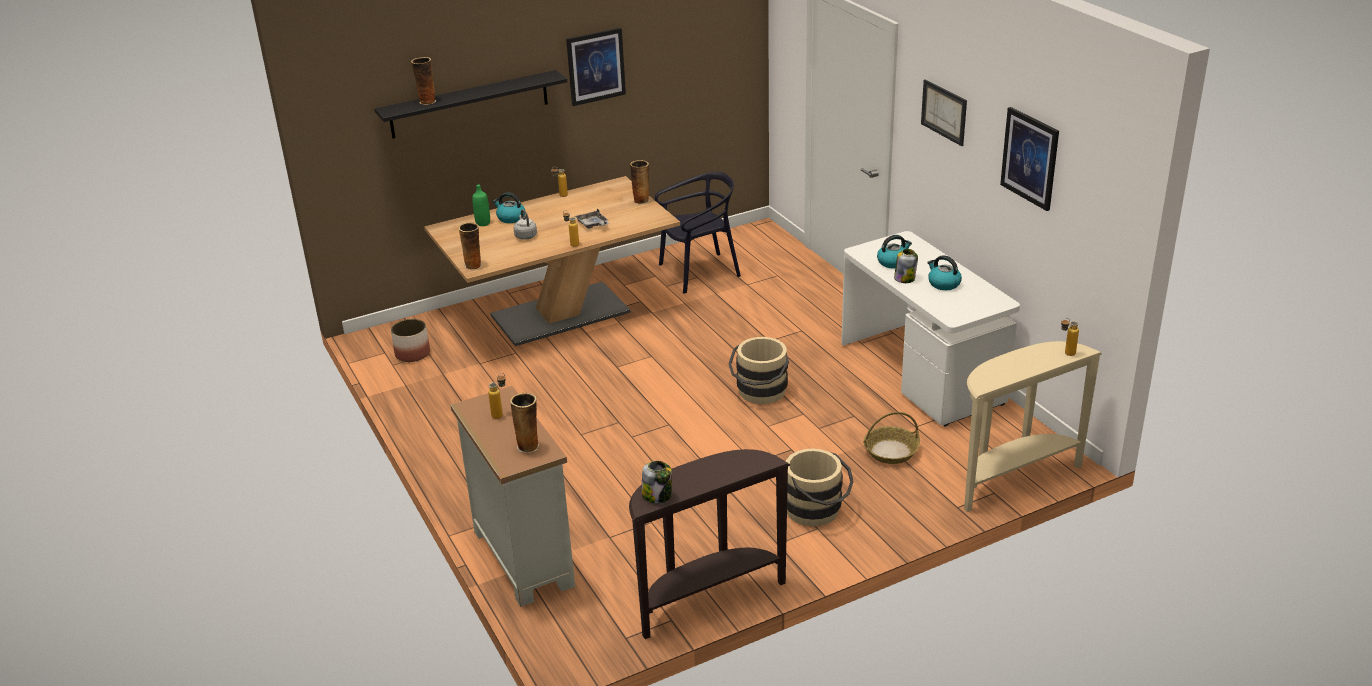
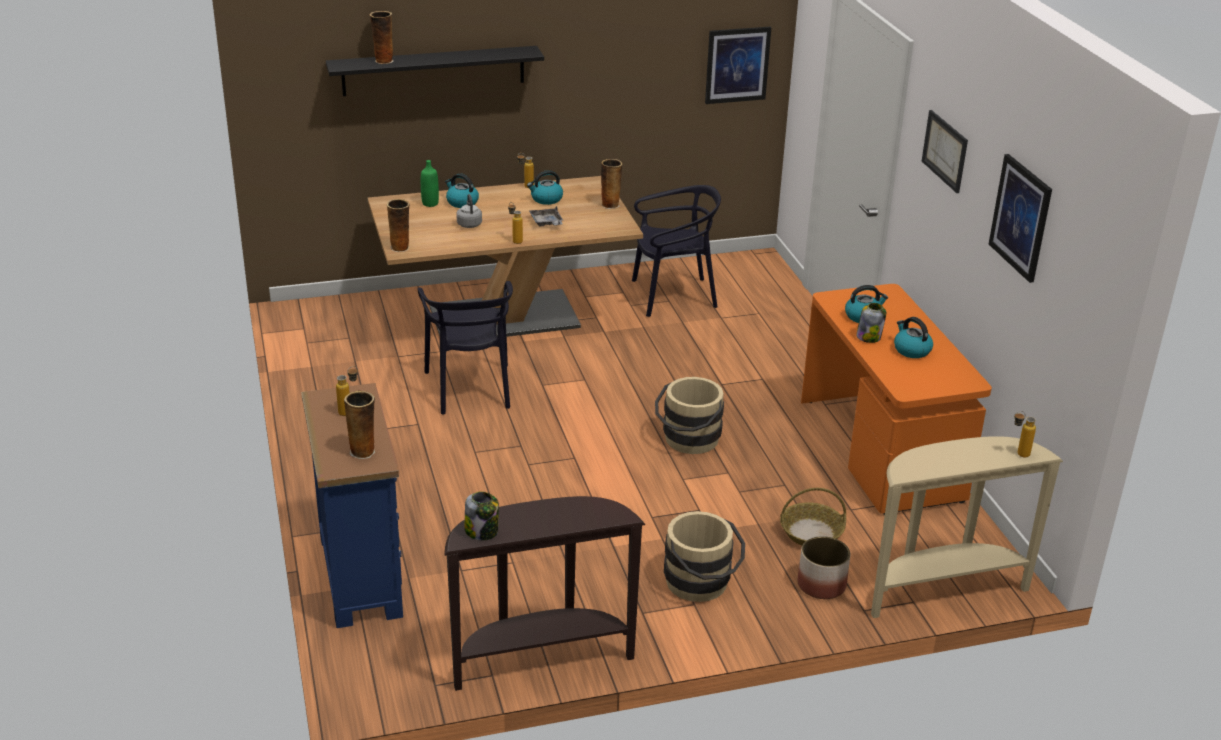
camera: 10 degrees right, 0 degrees up
(412, 354) = (332, 334): planter -> planter (821, 585)
(524, 557) = (361, 575): white dresser -> blue dresser
(555, 380) = (470, 388): none -> black chair
(583, 204) = (546, 199): none -> kettle
(596, 66) = (584, 48): picture -> picture (737, 65)
(922, 374) = (882, 451): white desk -> orange desk

